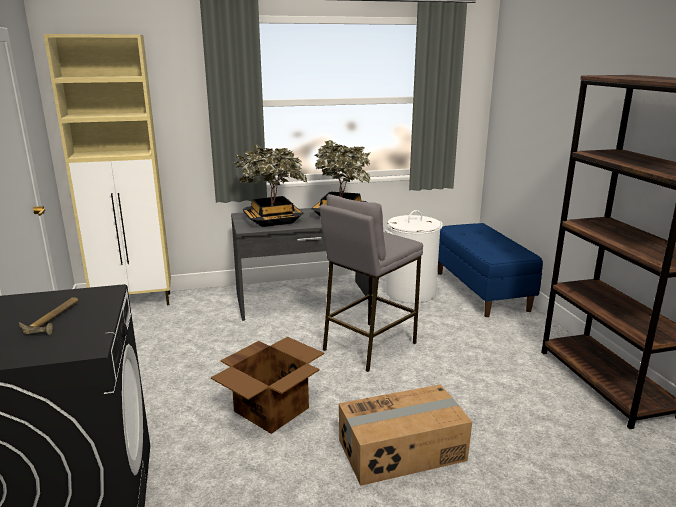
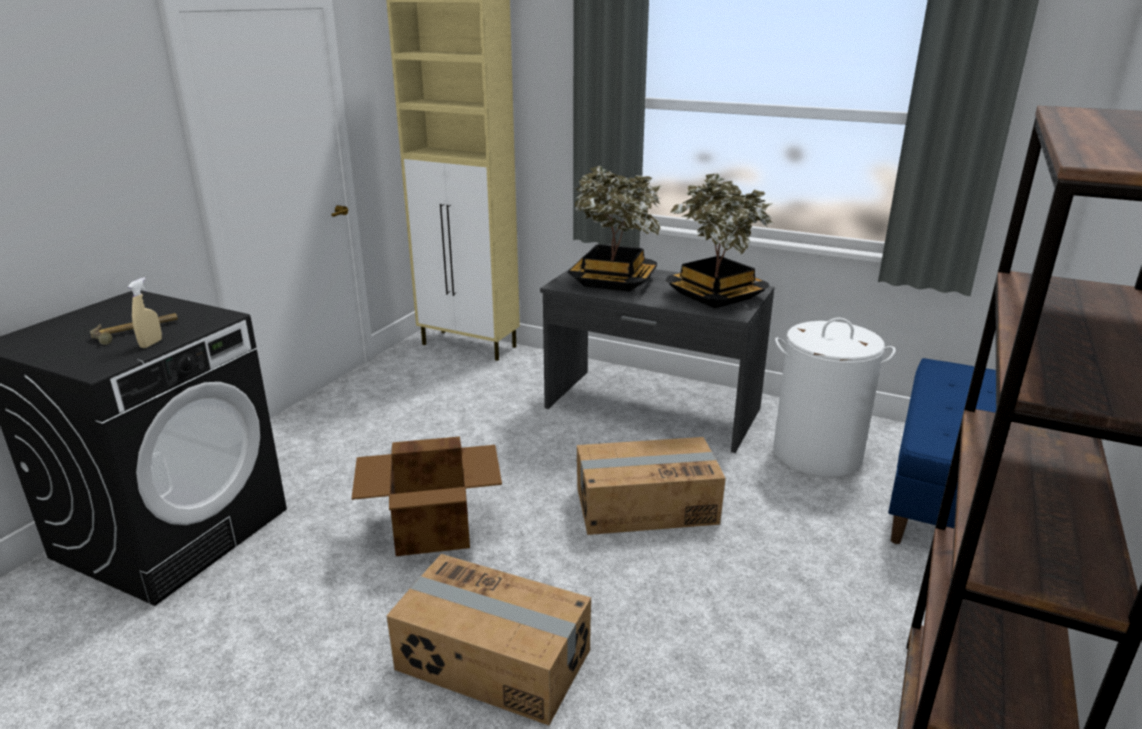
camera: 40 degrees right, 5 degrees up
(92, 321) = (151, 344): none -> beige spray bottle
(368, 346) = (645, 505): grey stool -> cardboard box

